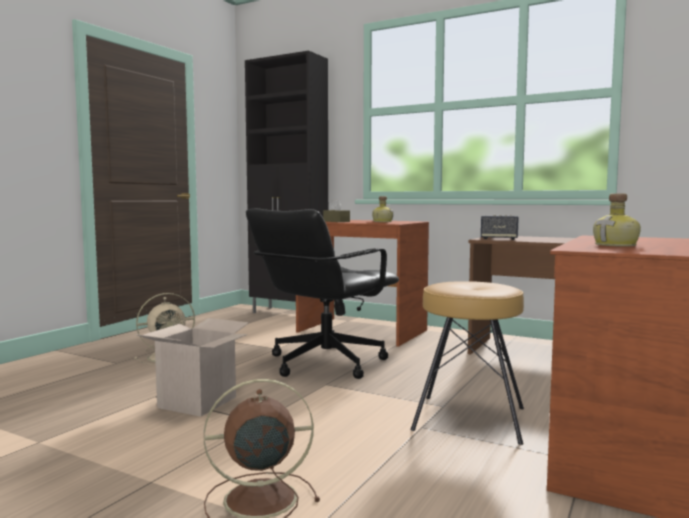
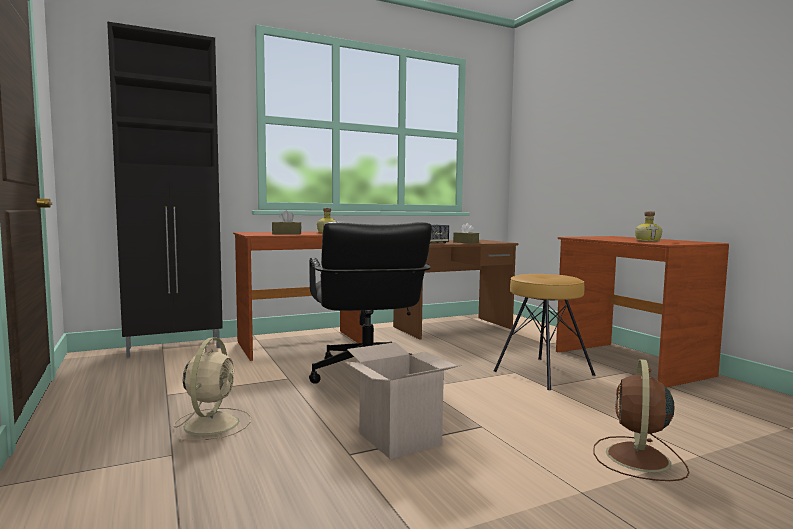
camera: 55 degrees left, 0 degrees up
(552, 240) = (465, 242): none -> brown tissue box

